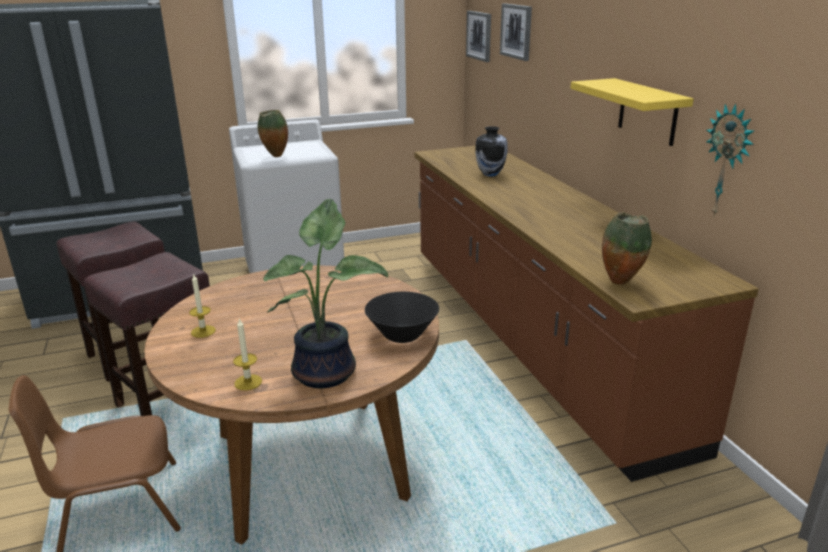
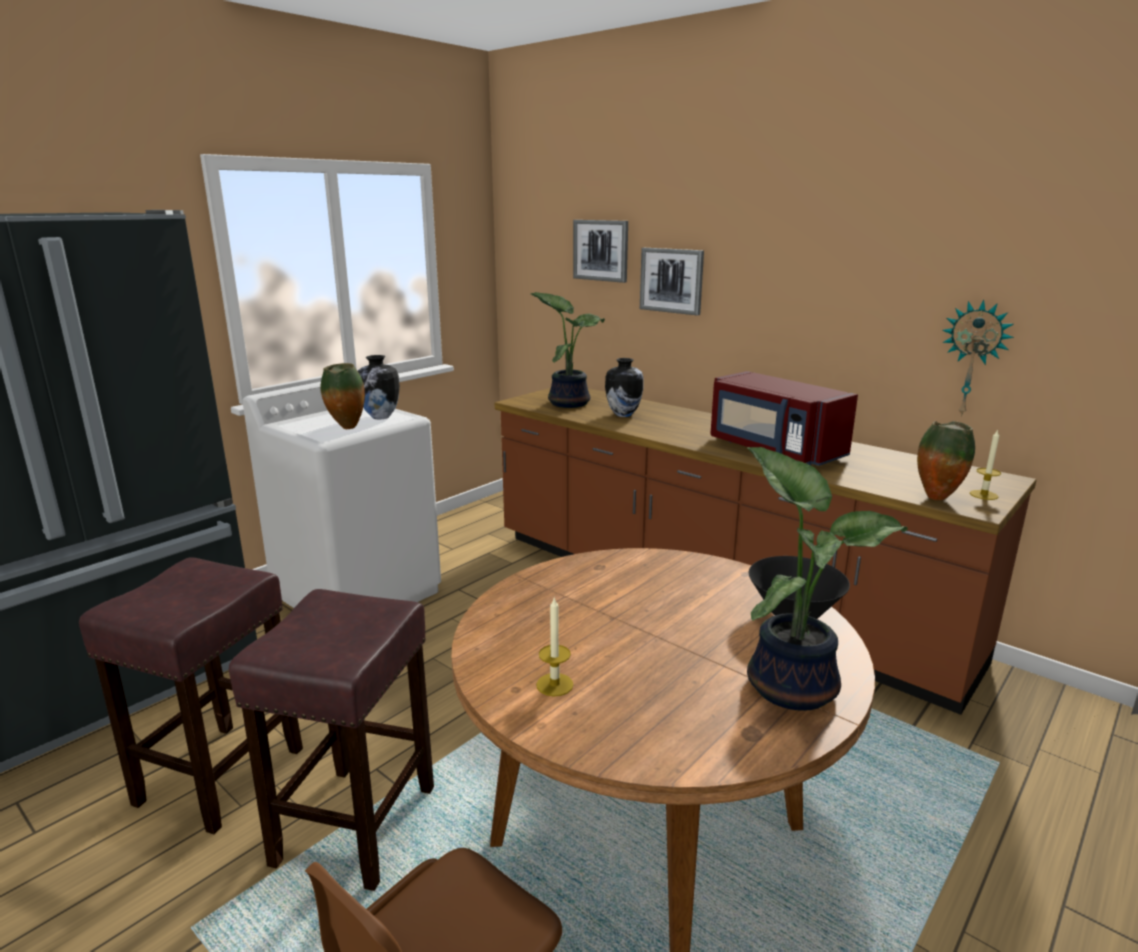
camera: 30 degrees left, 5 degrees down
(248, 382) = (726, 733): candle -> candle (983, 495)
(307, 151) = (380, 417): none -> vase
(466, 159) = (568, 402): none -> potted plant
(479, 35) = (527, 260): picture -> picture (671, 280)
(558, 220) = (773, 450): none -> red microwave
(647, 112) = (843, 320): yellow shelf -> none

